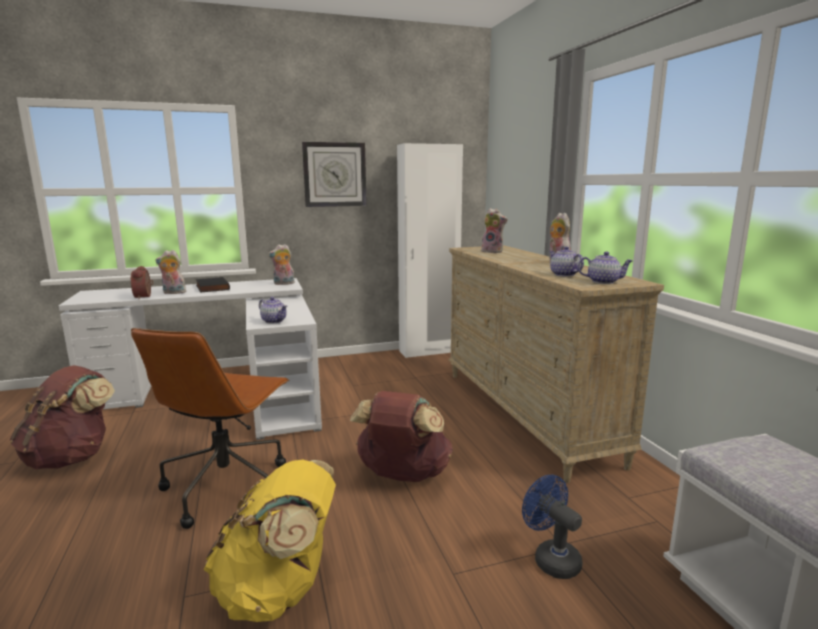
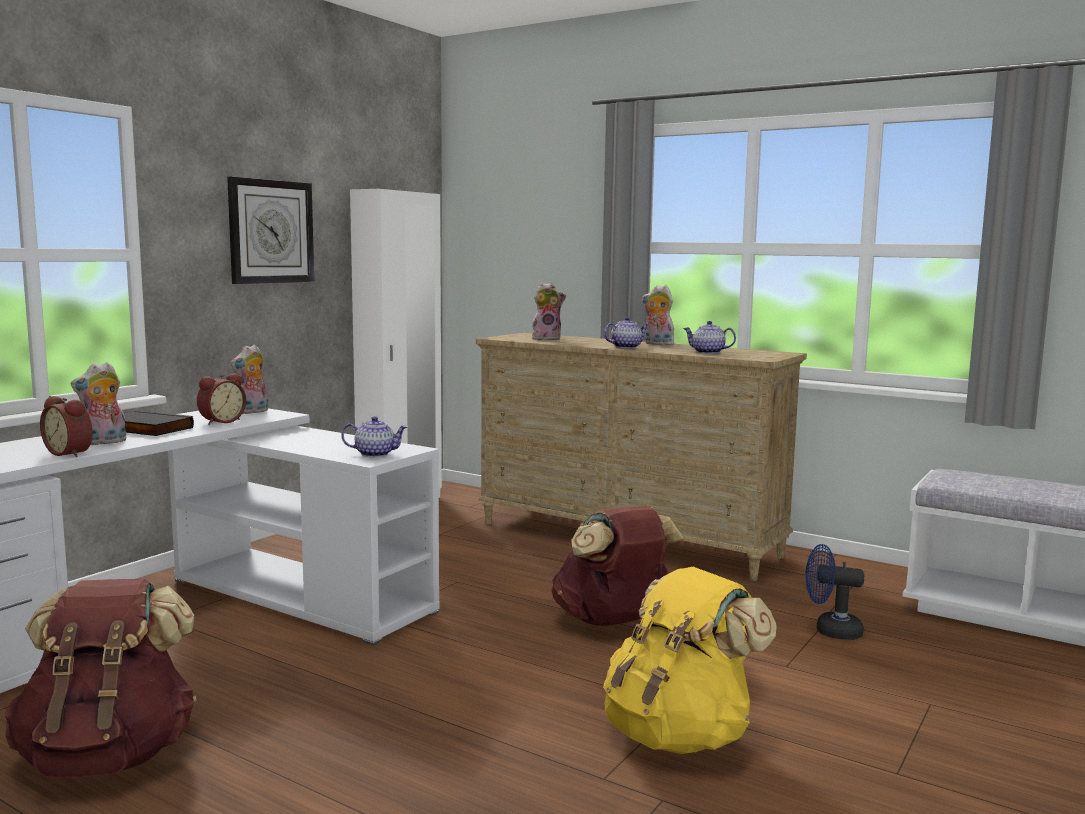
camera: 40 degrees left, 5 degrees down
(226, 486) = (440, 694): brown office chair -> none
(252, 288) = (221, 421): none -> alarm clock
(603, 281) = (760, 355): teapot -> teapot (626, 347)

